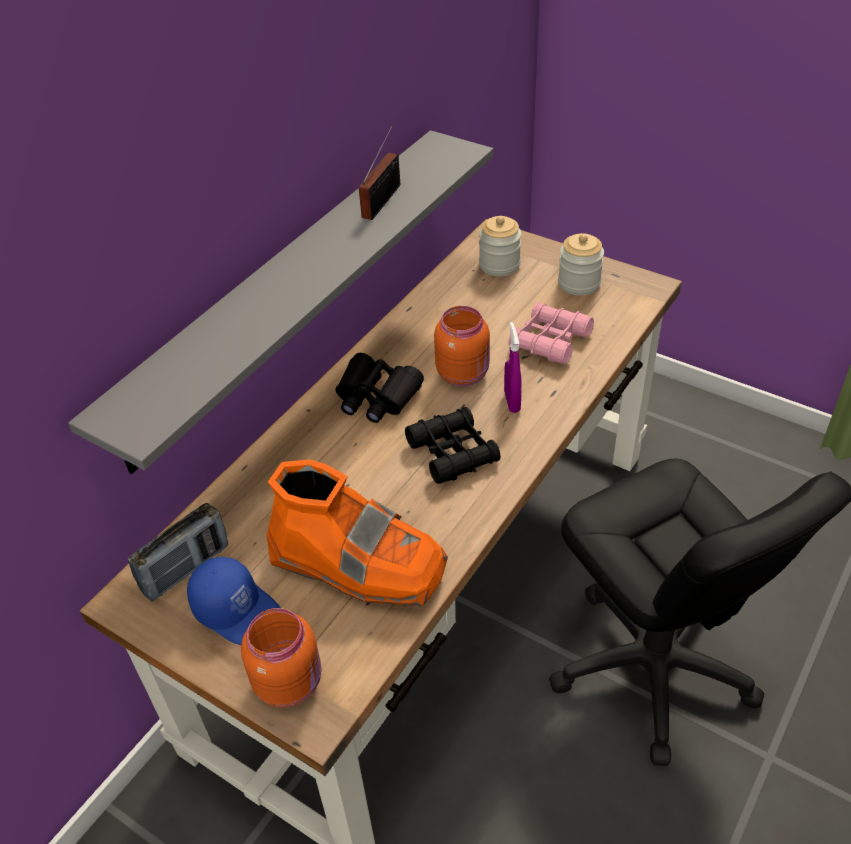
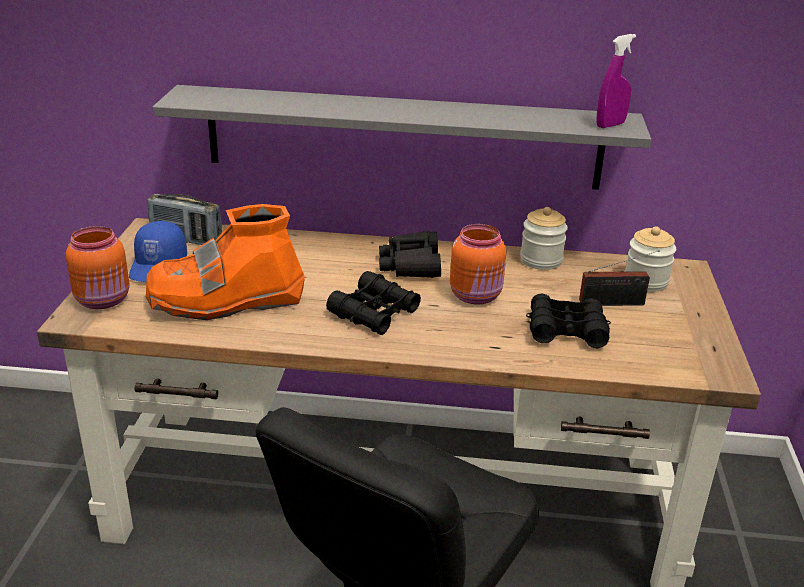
camera: 60 degrees right, 15 degrees down
(358, 564) = (226, 300): orange boot -> orange boot turned 75 degrees clockwise
(384, 199) = (512, 115): radio -> radio (615, 303)
(512, 402) = (462, 328): purple spray bottle -> purple spray bottle (610, 125)
(550, 341) = (566, 330): pink binoculars -> black binoculars
(579, 283) = (672, 329): jar -> jar (541, 260)

